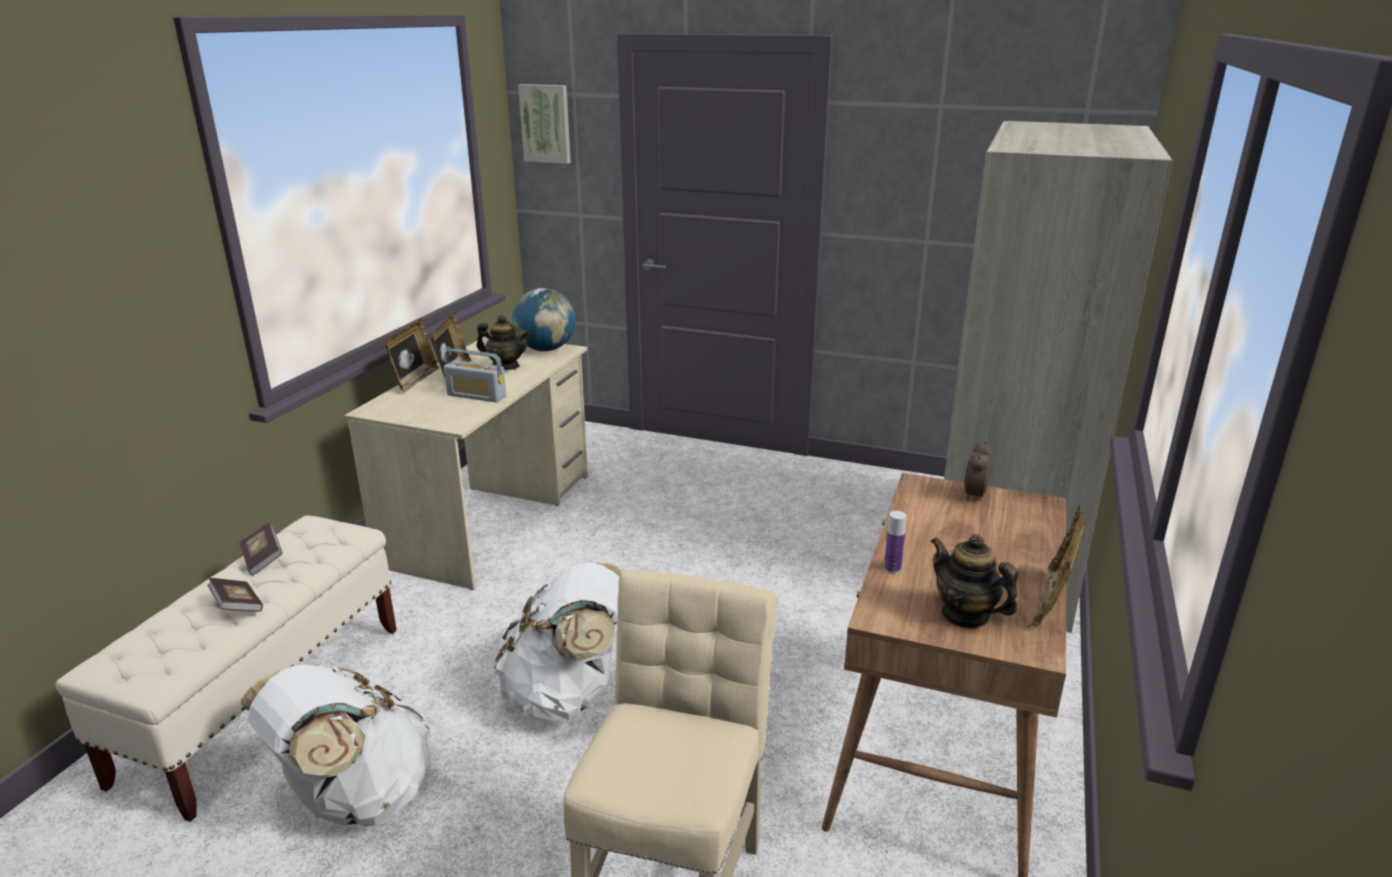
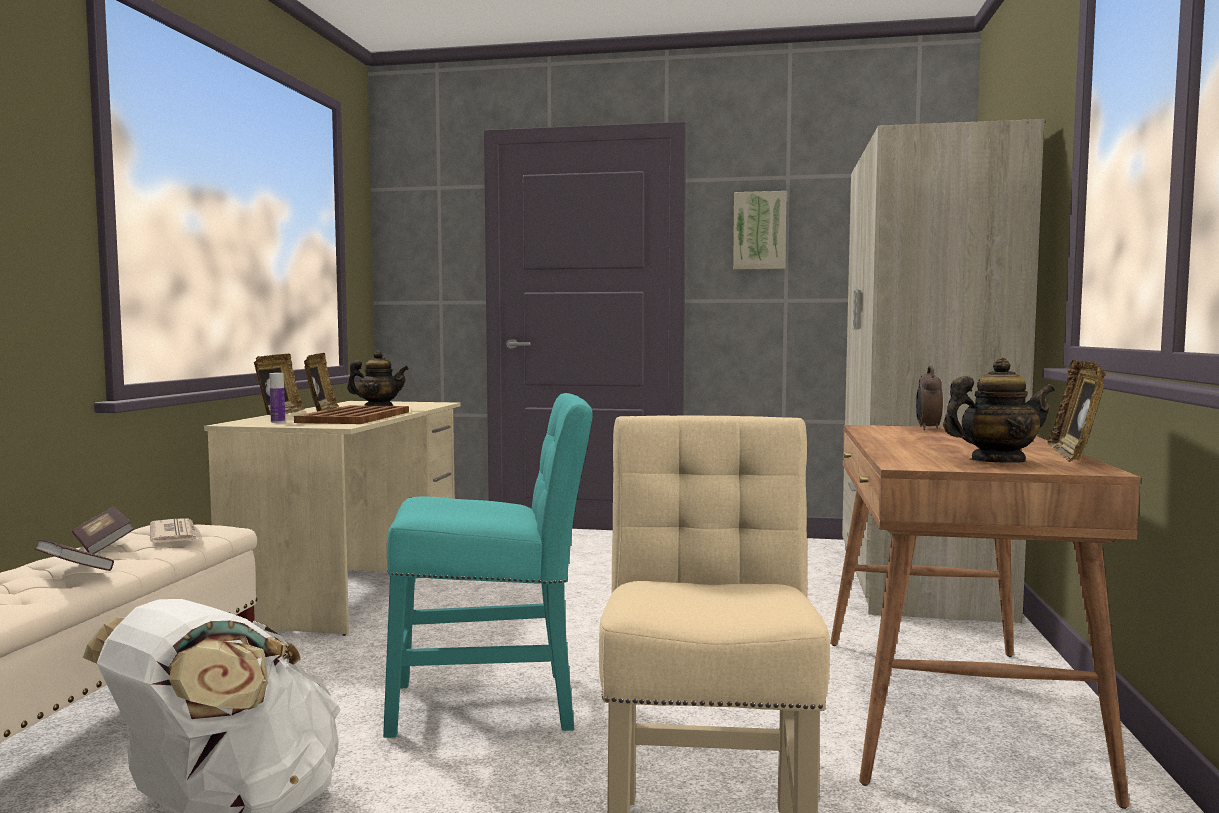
camera: 10 degrees left, 20 degrees down
(319, 544) = (176, 535): none -> newspaper
(476, 396) = (355, 417): radio -> brown tray
(546, 123) = (410, 215): picture -> picture (759, 231)
(546, 349) = (417, 403): globe -> none
(568, 694) = (493, 704): white backpack -> turquoise chair
(892, 568) = (891, 450): bottle -> bottle (278, 422)
(965, 615) = (996, 461): teapot -> teapot turned 135 degrees clockwise

